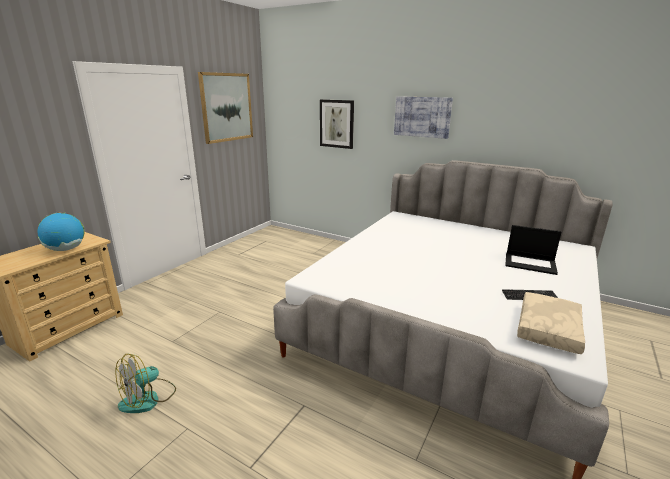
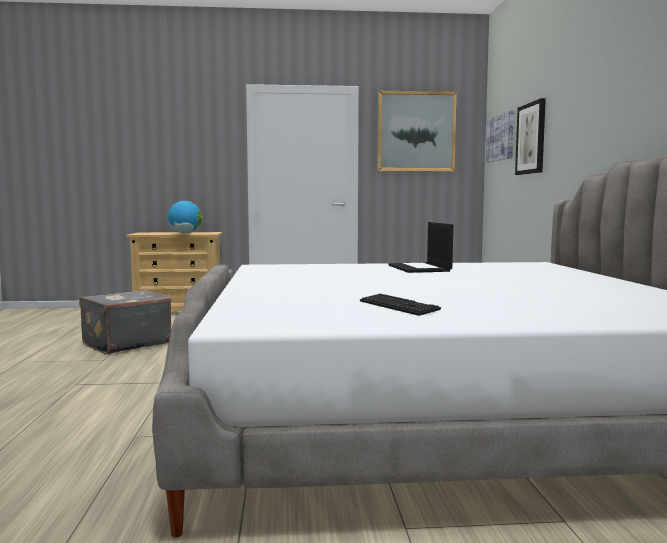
camera: 55 degrees right, 15 degrees down
(148, 398) = (126, 344): fan -> grey suitcase
(422, 117) = (604, 98): picture -> picture (500, 138)
(530, 263) = (541, 302): laptop -> laptop (420, 268)
(549, 330) = (300, 316): beige pillow -> none

